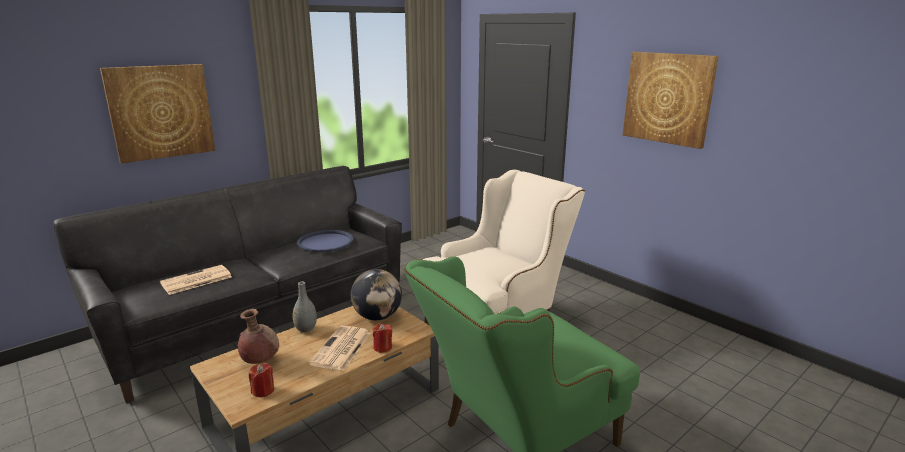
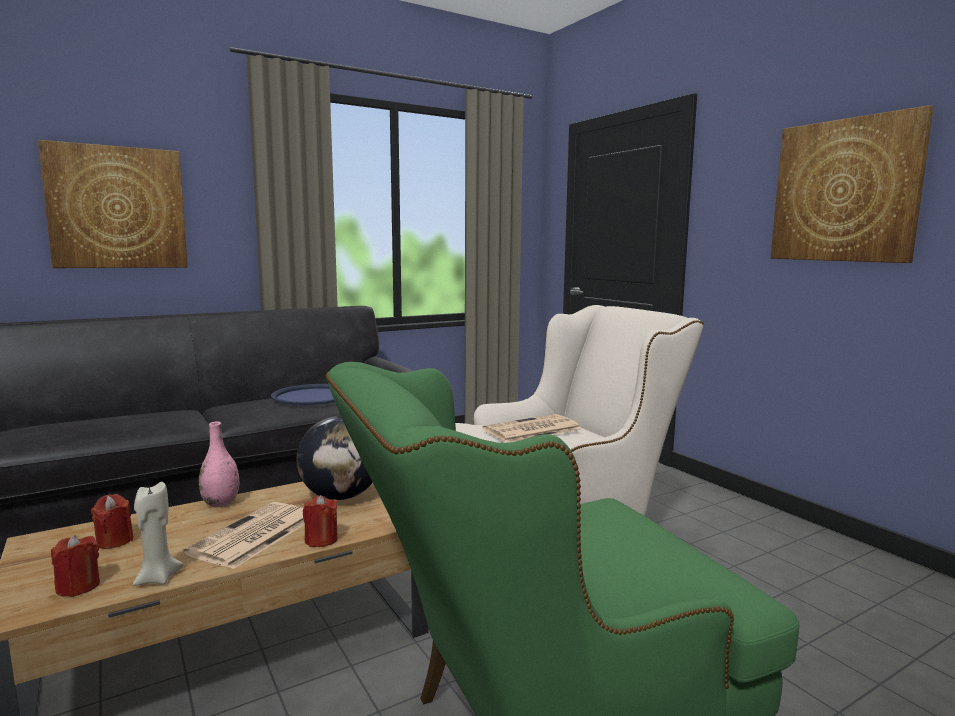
camera: 10 degrees right, 10 degrees down
(195, 280) = (99, 424): newspaper -> newspaper (531, 430)
(260, 361) = (114, 541): brown vase -> red candle
(304, 381) = (157, 578): none -> beige candle
(306, 329) = (220, 503): grey vase -> pink vase

